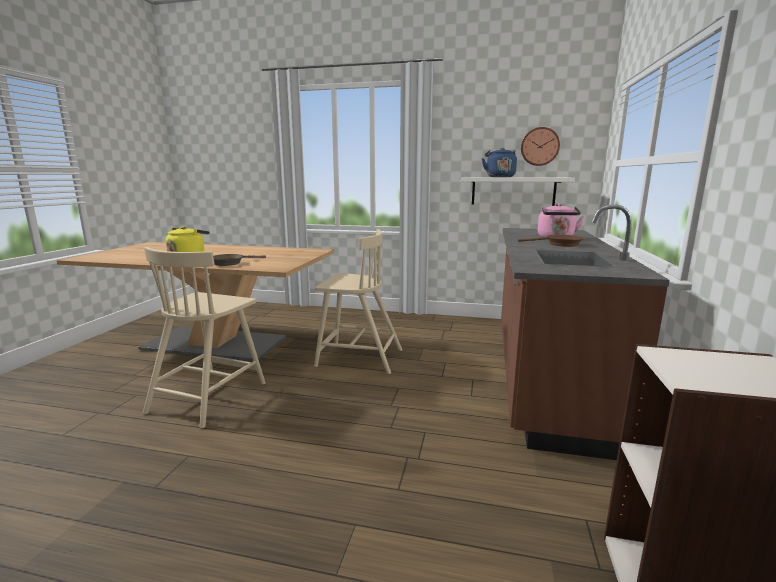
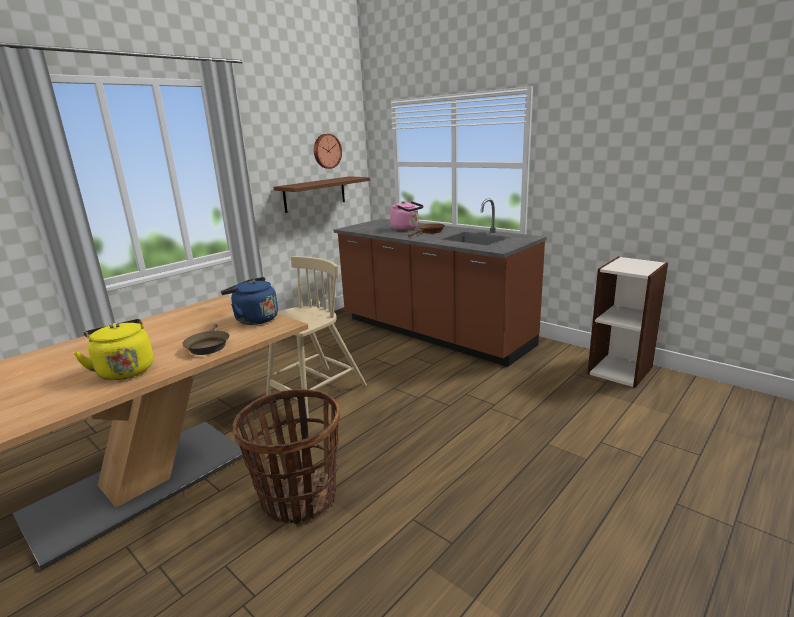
camera: 60 degrees left, 5 degrees up
(209, 396) = (298, 498): beige chair -> basket
(499, 177) = (311, 182): blue kettle -> blue kettle (254, 319)
(513, 191) = (315, 194): white shelf -> brown shelf

